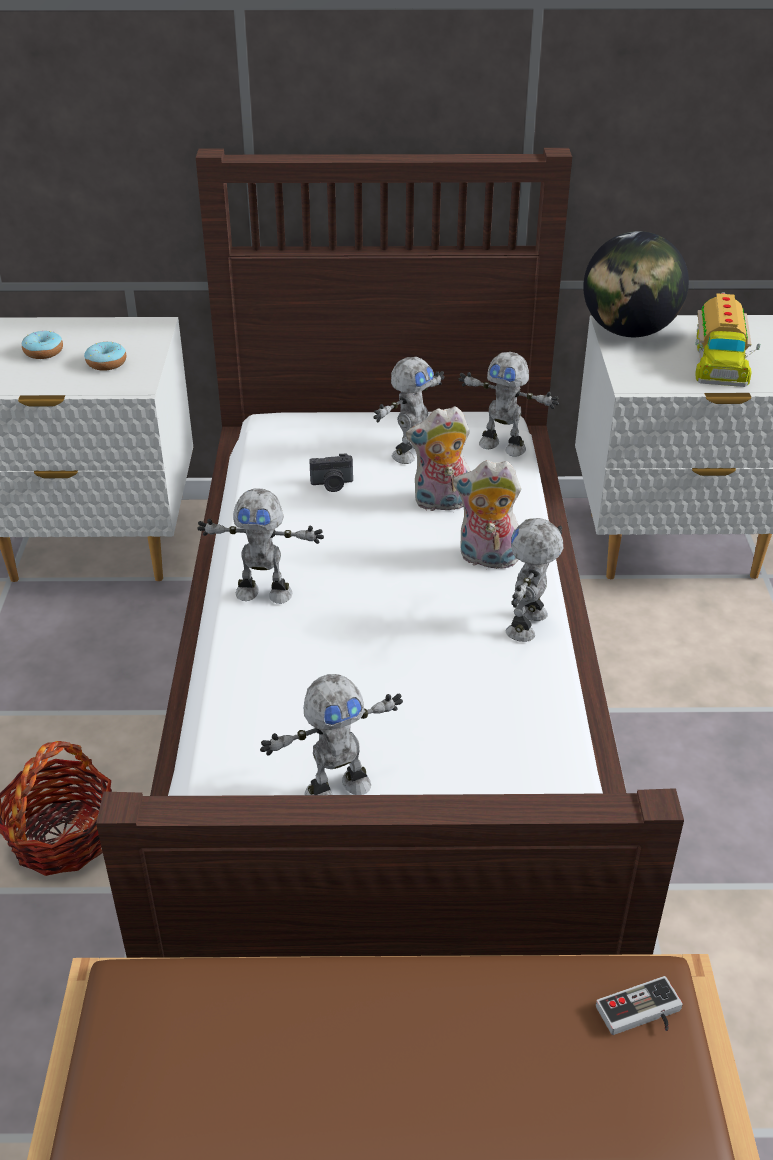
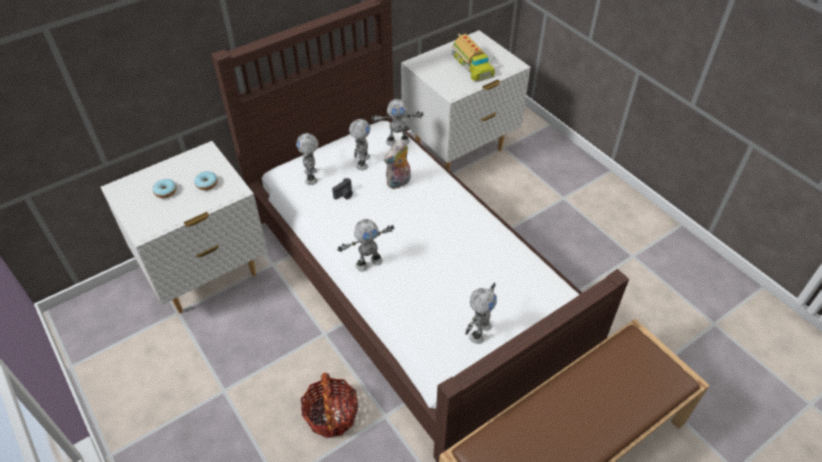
camera: 35 degrees left, 10 degrees up
(486, 559) = (441, 201): plush toy -> none
(529, 625) = (483, 223): toy robot -> toy robot (312, 176)
(629, 331) = (425, 65): globe -> none
(642, 1016) = (640, 352): game controller -> none

